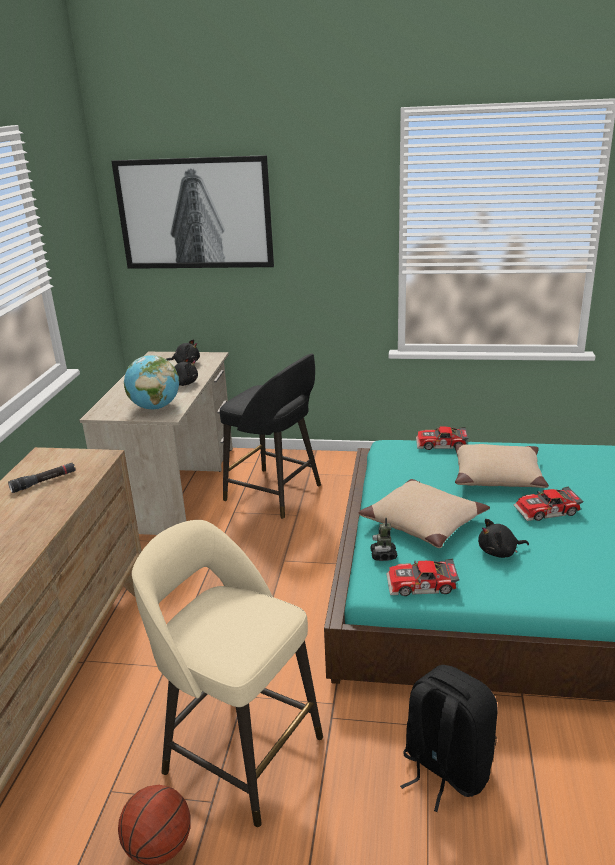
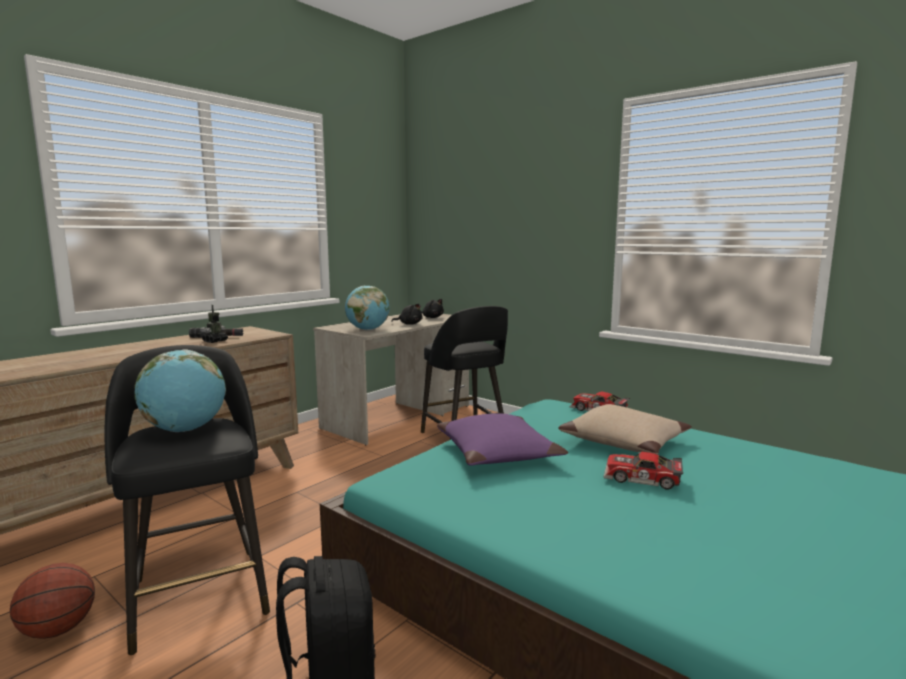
camera: 30 degrees right, 15 degrees down
(194, 214) = (462, 201): picture -> none
(220, 616) = (185, 430): none -> globe
(239, 752) = (199, 593): beige stool -> black stool
(383, 555) = (424, 462): toy robot -> toy robot (215, 341)
(422, 586) = (422, 492): toy car -> none
(424, 522) = (498, 453): beige pillow -> purple pillow
(499, 552) = (539, 493): black plush toy -> none

